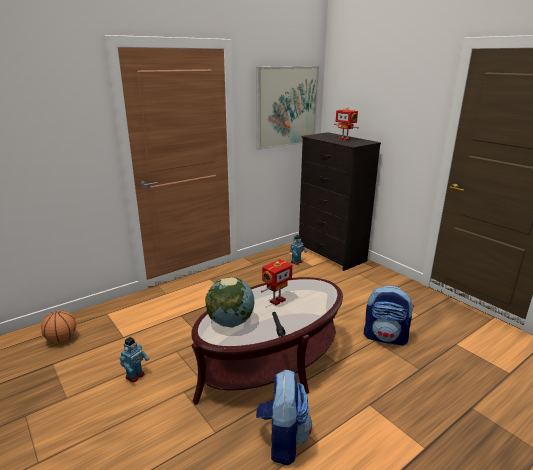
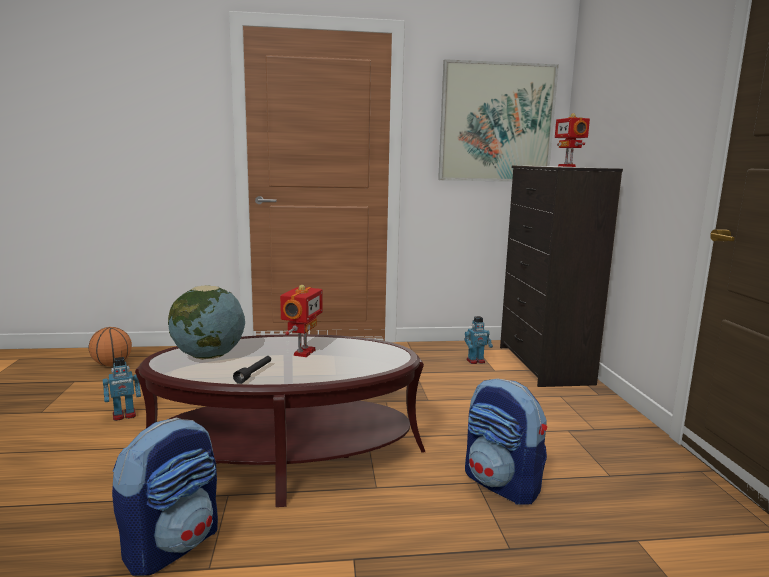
camera: 30 degrees right, 10 degrees down
(277, 300) = (303, 352): toy robot -> toy robot turned 60 degrees counterclockwise

